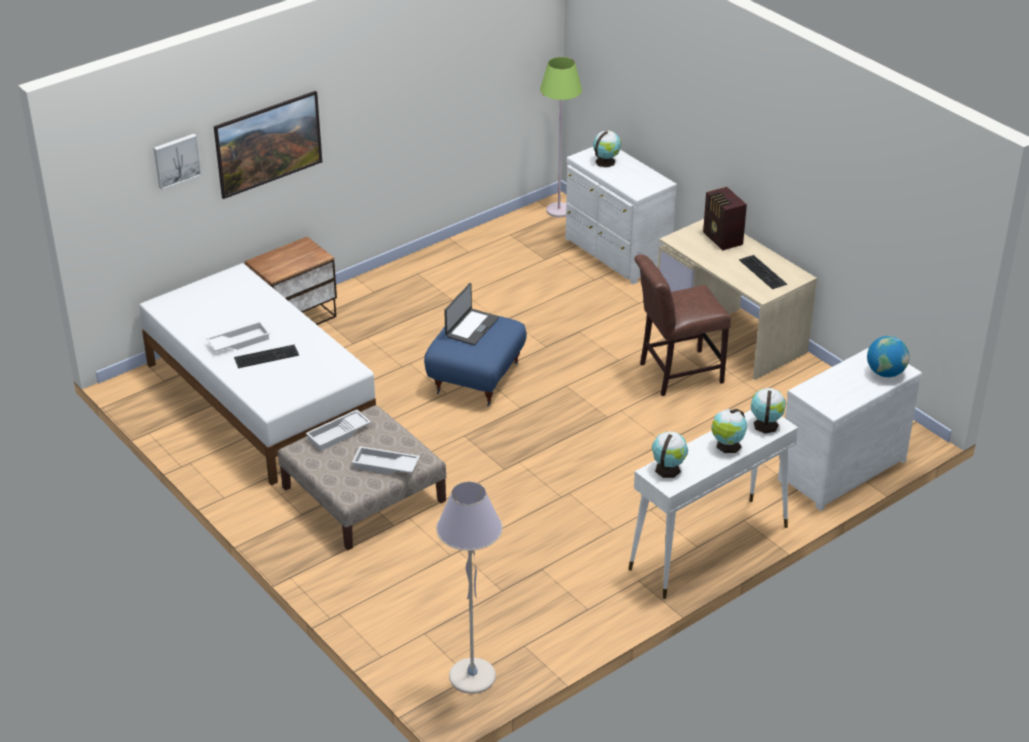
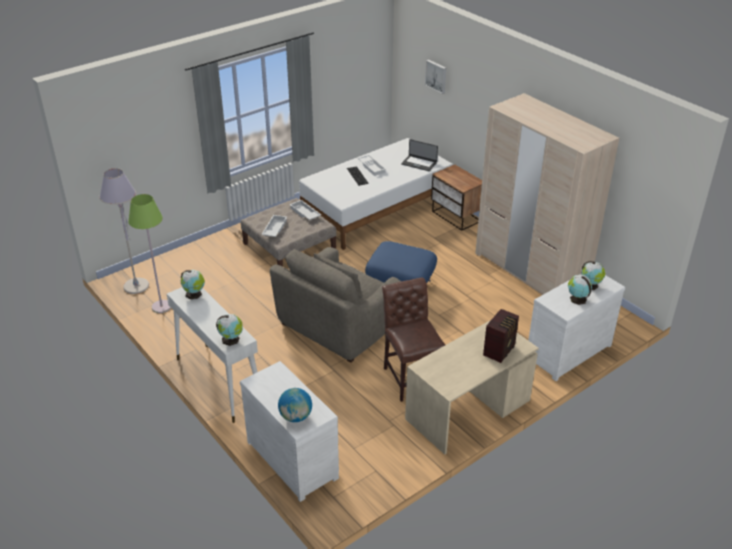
camera: 90 degrees right, 0 degrees up
(270, 161) = (477, 119): picture -> none
(446, 265) = (530, 271): none -> beige wardrobe
(471, 327) = (407, 253): laptop -> laptop (419, 163)
(559, 210) = (621, 323): green floor lamp -> green floor lamp (161, 307)
(573, 437) = (338, 325): none -> grey armchair
(722, 239) = (500, 350): radio -> radio turned 150 degrees clockwise
(727, 446) = (211, 320): globe -> globe (577, 299)
(764, 272) = (454, 370): keyboard -> none

